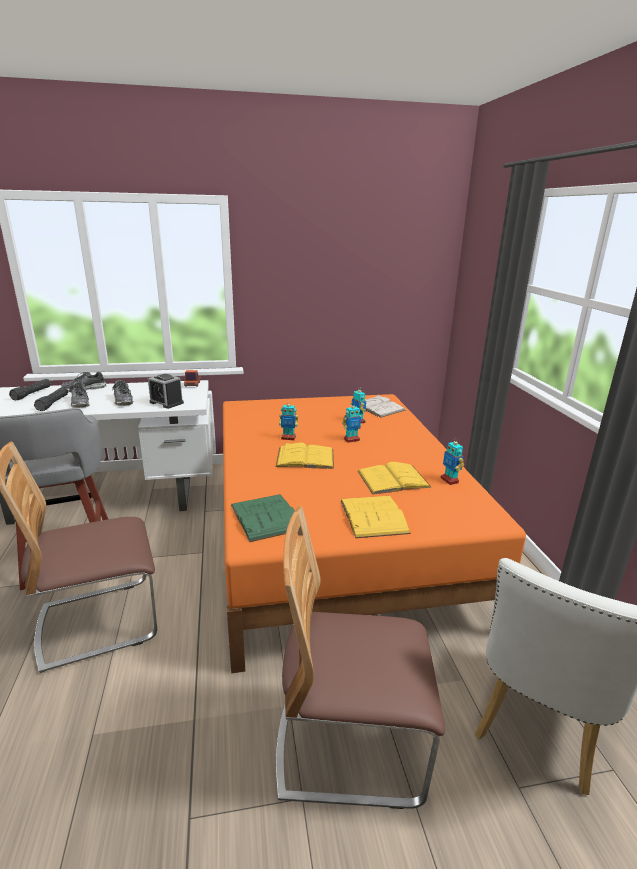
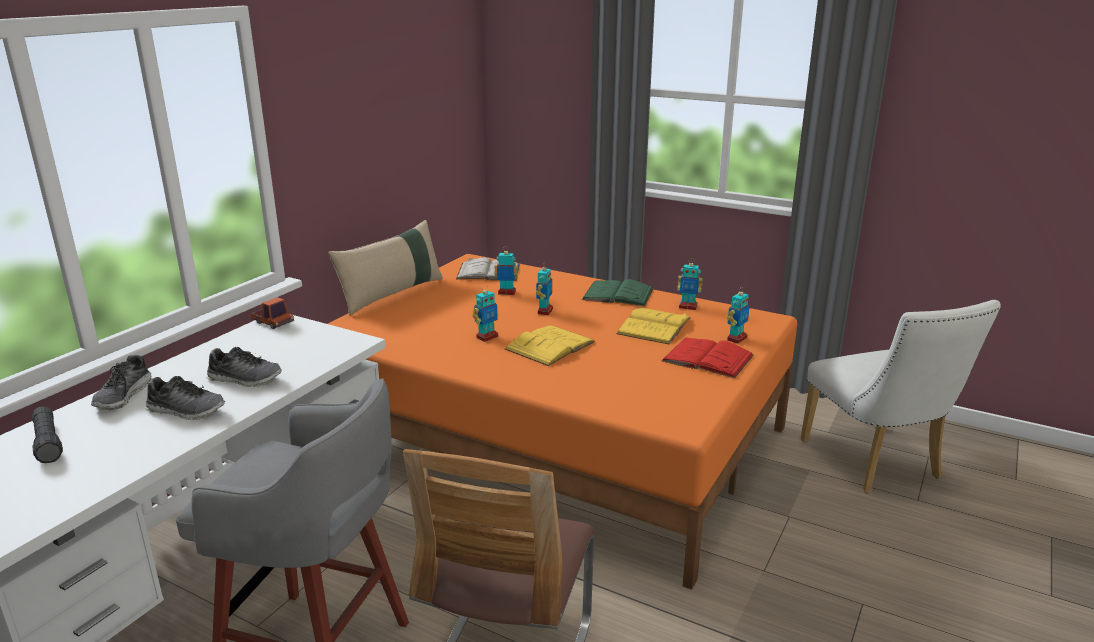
camera: 50 degrees left, 0 degrees up
(53, 403) = (142, 432): black flashlight -> none
(166, 402) = (313, 354): alarm clock -> none
(265, 517) = (648, 404): green book -> green book (618, 294)
(303, 398) = (392, 294): none -> beige pillow
(350, 744) = (828, 555): chair -> none
(373, 516) = (707, 358): yellow book -> red book
(428, 517) = (736, 339): none -> toy robot

